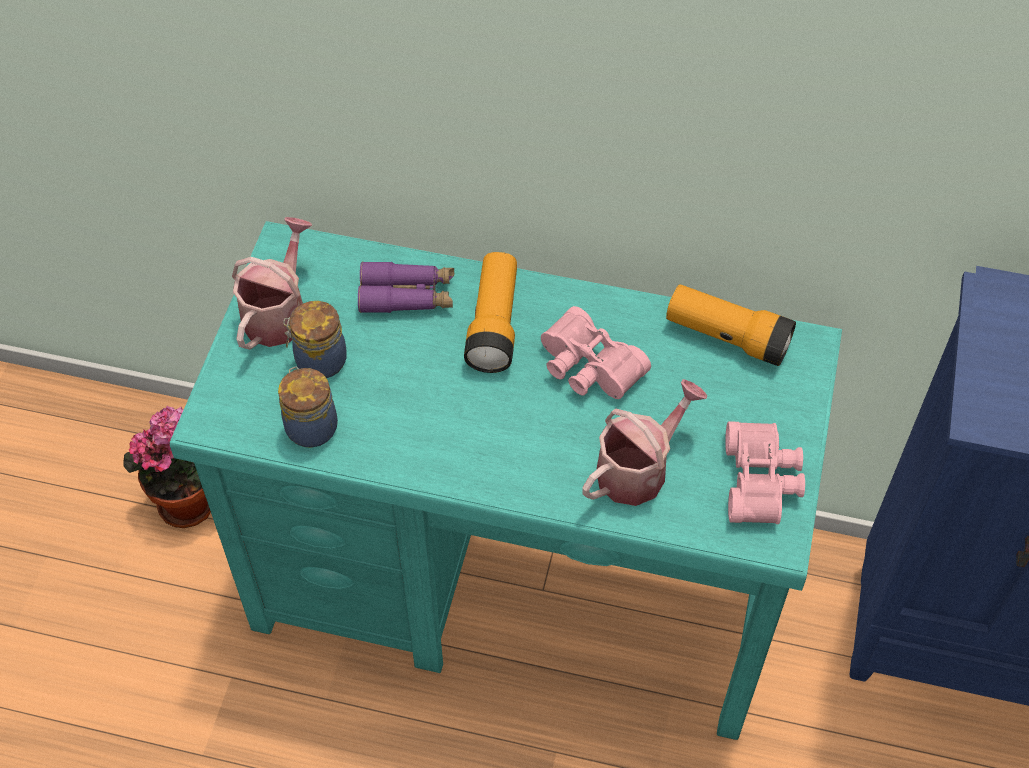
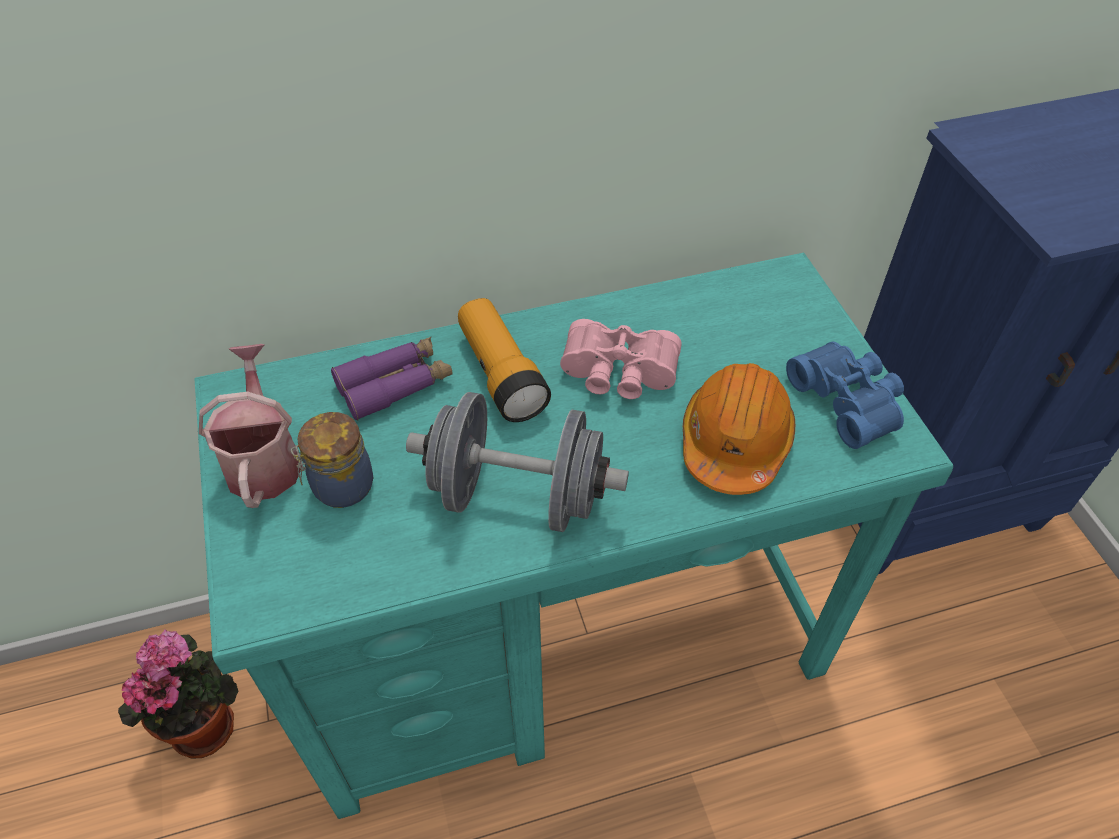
camera: 30 degrees left, 5 degrees down
(310, 426) = (374, 558): jar -> none
(440, 429) = (518, 495): none -> grey dumbbell
(638, 468) = (734, 441): watering can -> orange hard hat
(727, 337) = (719, 296): flashlight -> none
(762, 481) = (848, 401): pink binoculars -> blue binoculars

